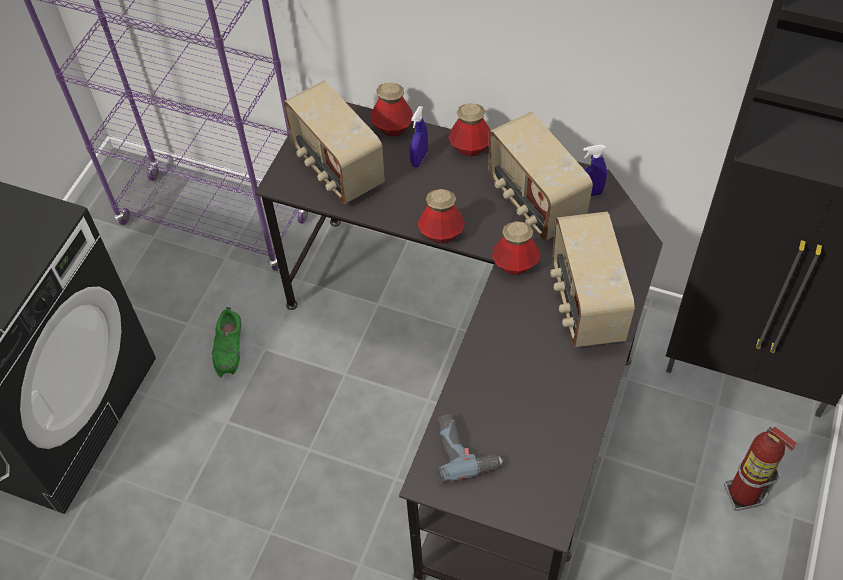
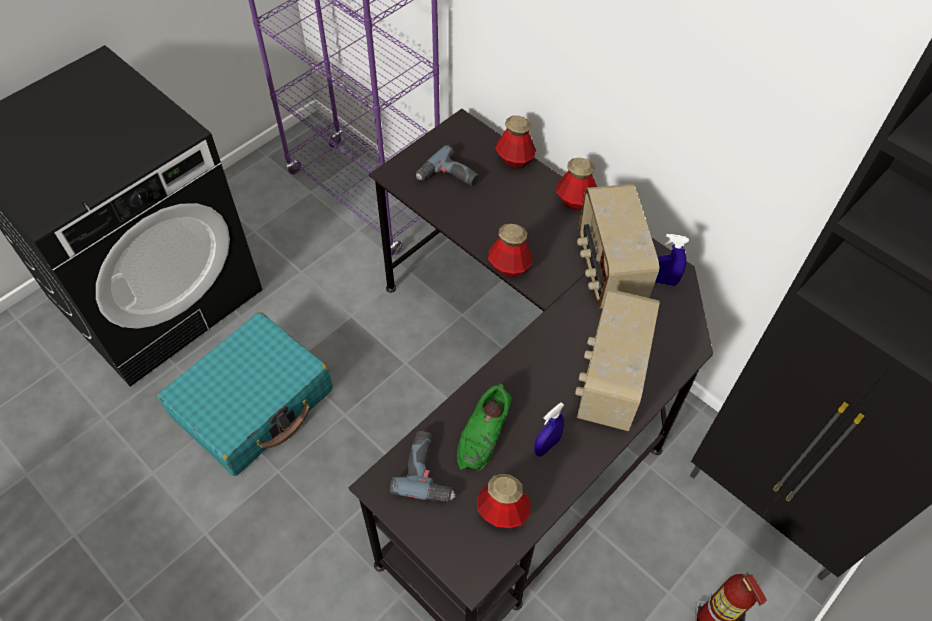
camera: 20 degrees right, 0 degrees up
(208, 476) = (253, 403): none -> turquoise suitcase
(229, 347) = (323, 303): green shoe -> green shoe (484, 432)
(336, 168) = (448, 178): radio -> power drill
(419, 159) = (524, 195): blue spray bottle -> blue spray bottle (546, 446)
(515, 264) = (562, 320): bottle -> bottle (502, 512)

